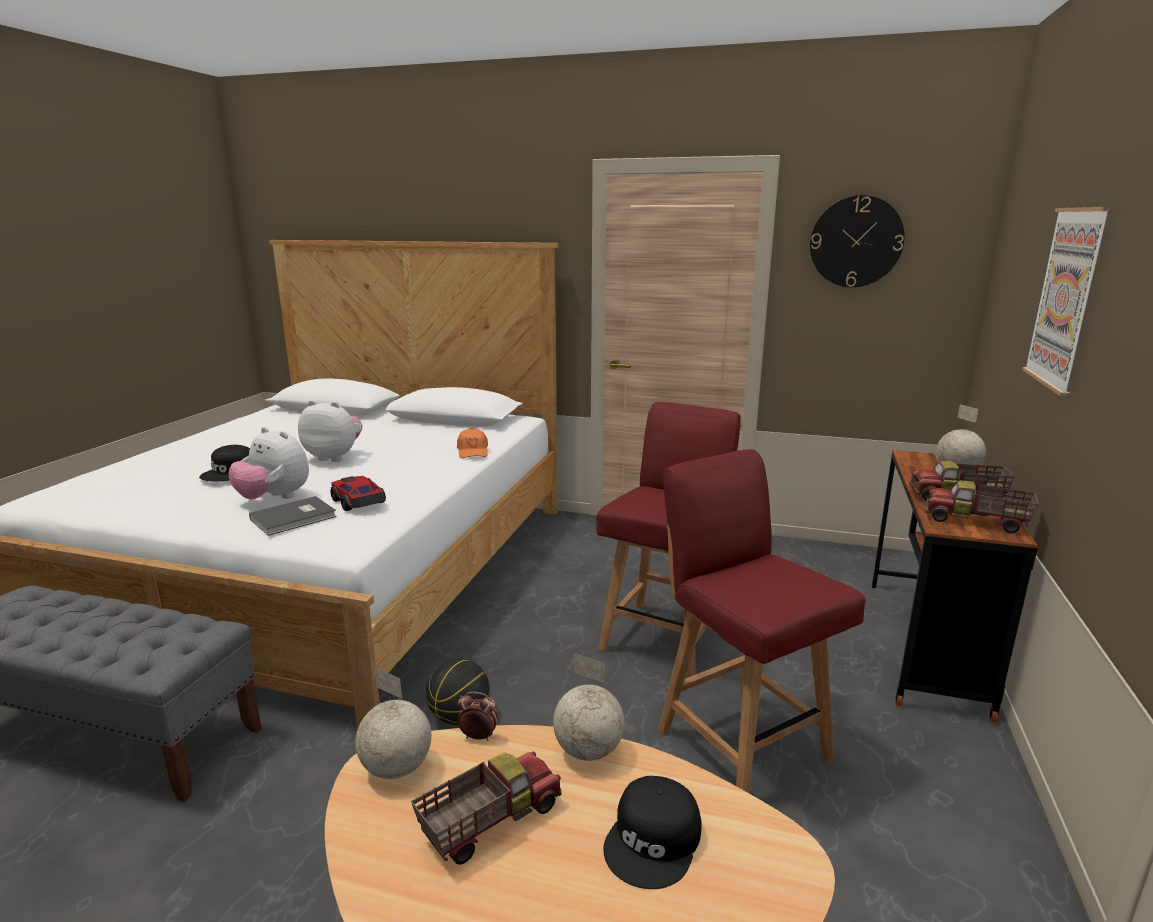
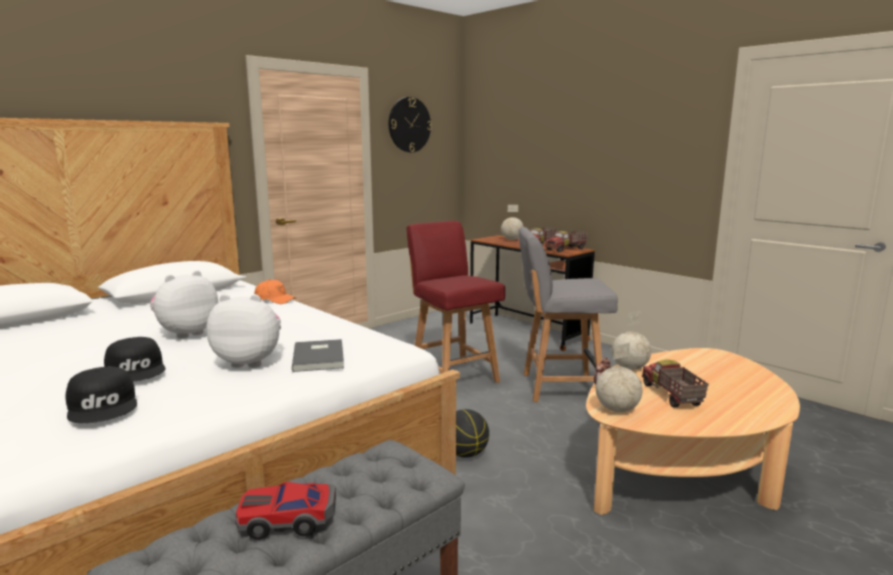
camera: 60 degrees left, 5 degrees down
(274, 498) = (250, 362): plush toy -> plush toy turned 150 degrees counterclockwise
(358, 502) = (321, 337): toy car -> toy car (287, 520)
(654, 840) = (696, 369): black cap -> black cap (104, 405)
(740, 741) = (559, 387): red chair -> grey chair
(1066, 298) = (564, 143): picture -> none

